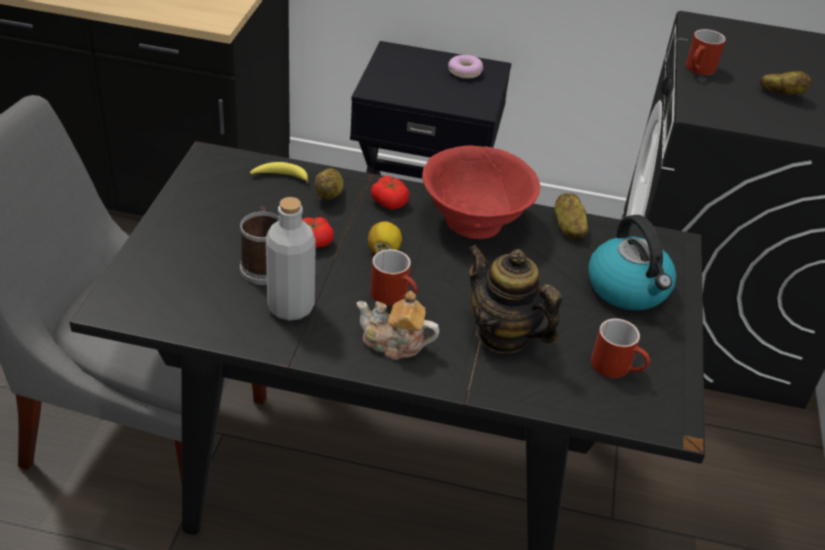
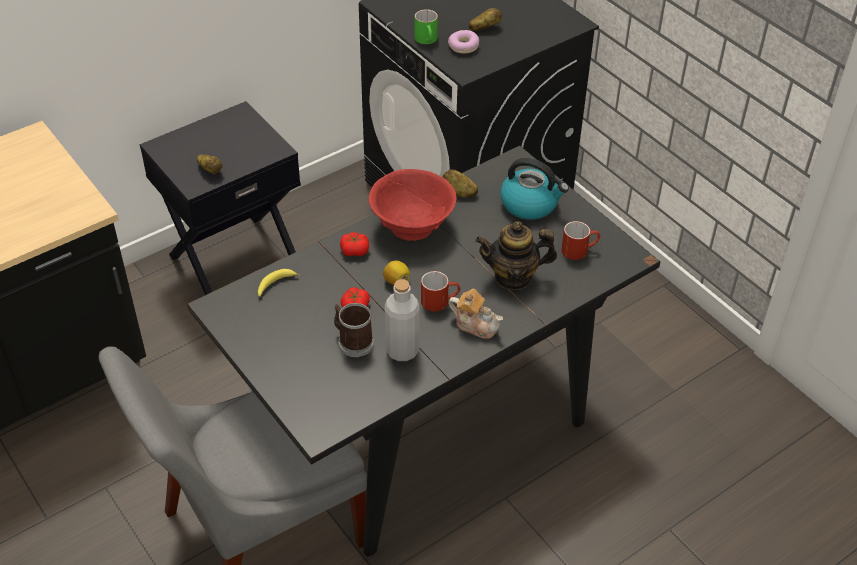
camera: 45 degrees left, 5 degrees up
(330, 194) = (318, 272): potato -> potato (210, 170)
(394, 343) = (475, 324): teapot -> teapot turned 120 degrees counterclockwise
(465, 72) = (229, 129): donut -> donut (463, 47)
(699, 70) = (427, 40): red mug -> green mug

